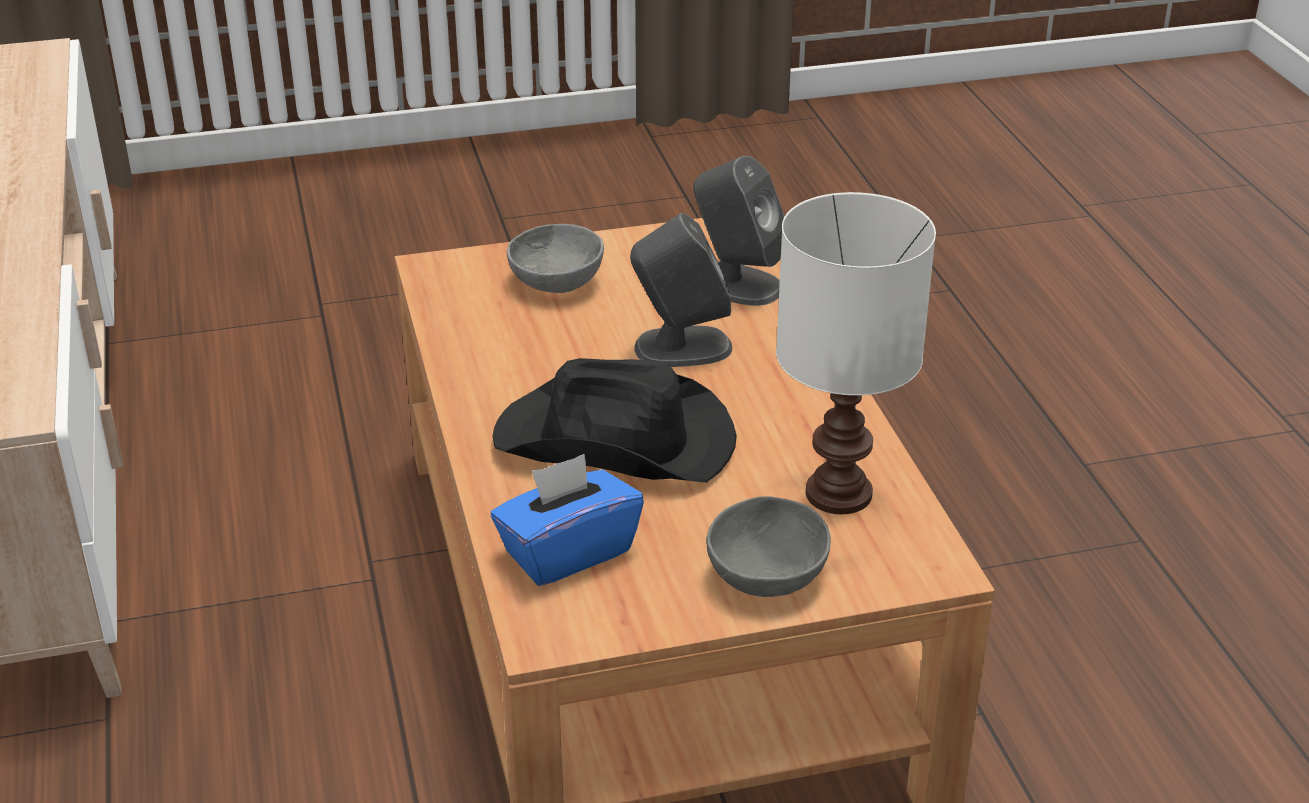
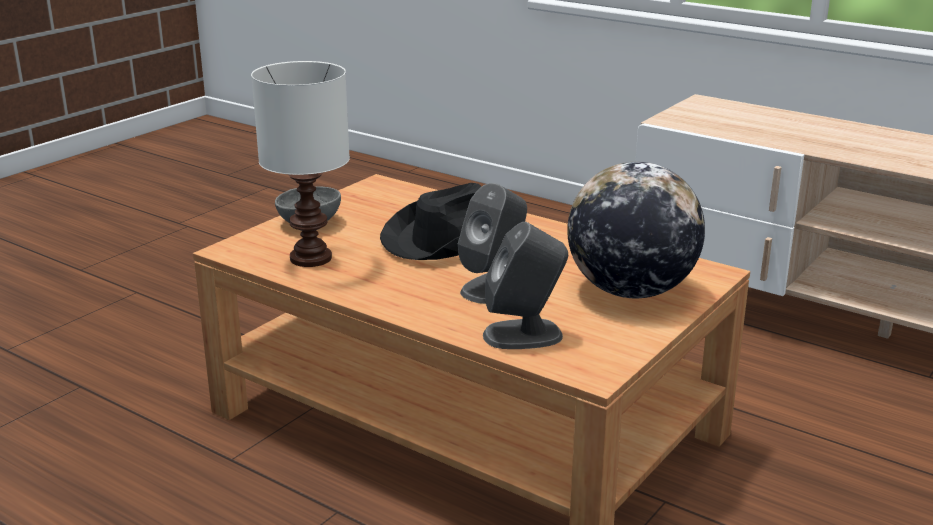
camera: 140 degrees right, 10 degrees down
(555, 283) = (630, 291): grey bowl -> globe
(567, 552) = (409, 203): blue tissue box -> none

